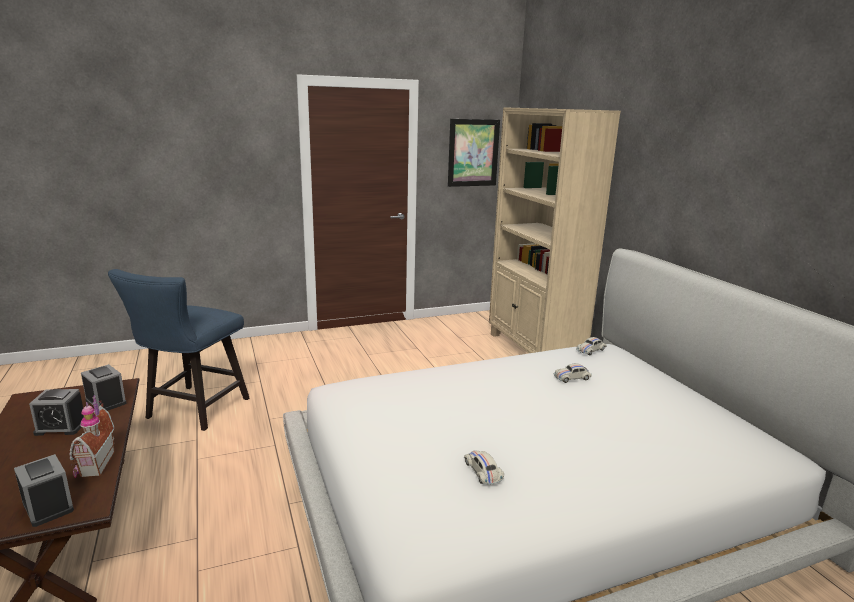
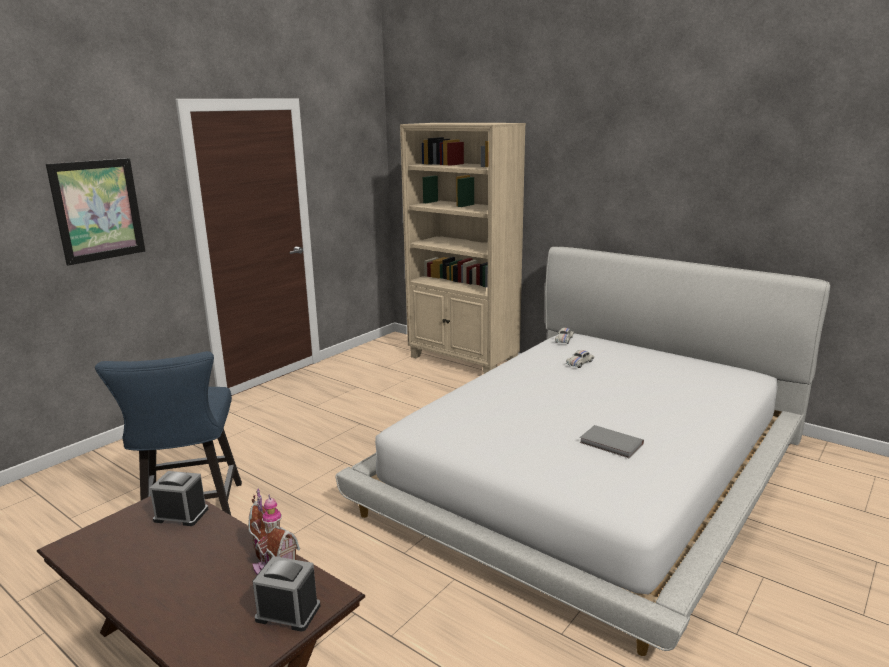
camera: 30 degrees left, 0 degrees up
(61, 427) = (171, 552): alarm clock -> none
(473, 153) = (354, 172): picture -> picture (98, 210)
(482, 471) = (611, 444): white toy car -> grey book

